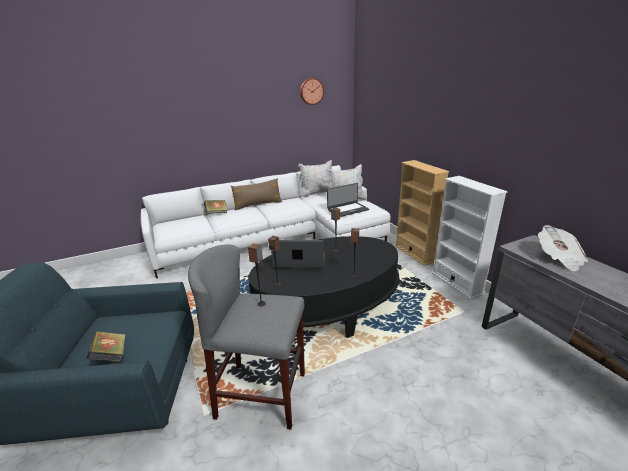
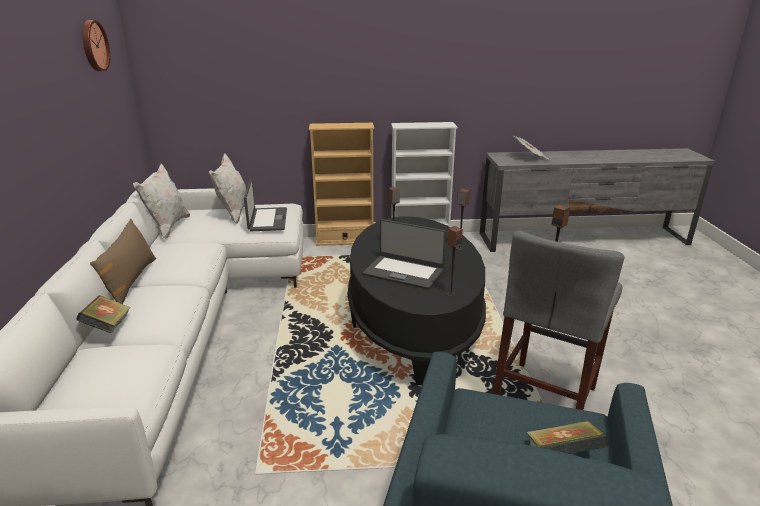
camera: 70 degrees left, 0 degrees up
(299, 262) = (404, 272): laptop -> laptop turned 90 degrees counterclockwise

